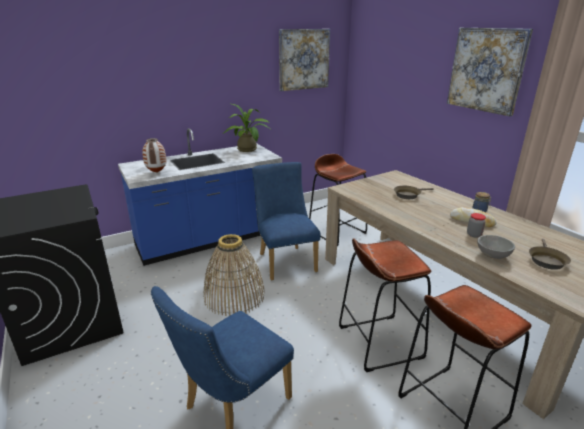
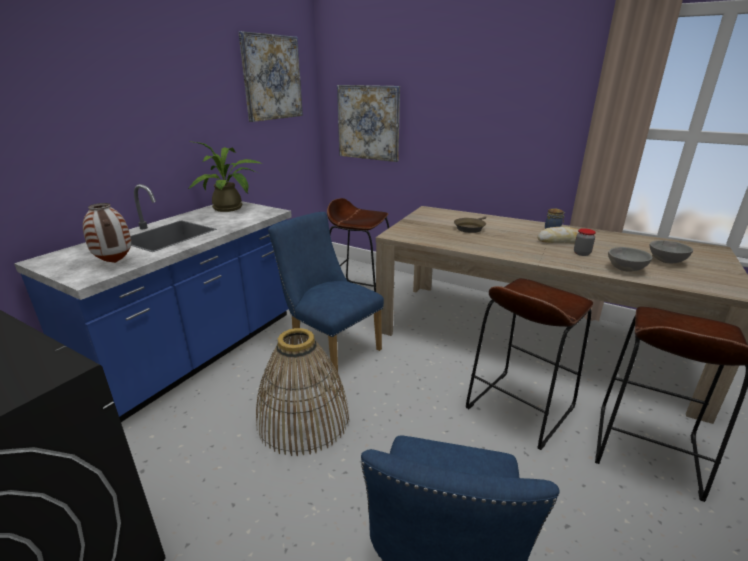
camera: 30 degrees left, 0 degrees up
(486, 70) = (524, 74): picture -> picture (368, 123)
(546, 260) = (666, 261): brown frying pan -> grey bowl

